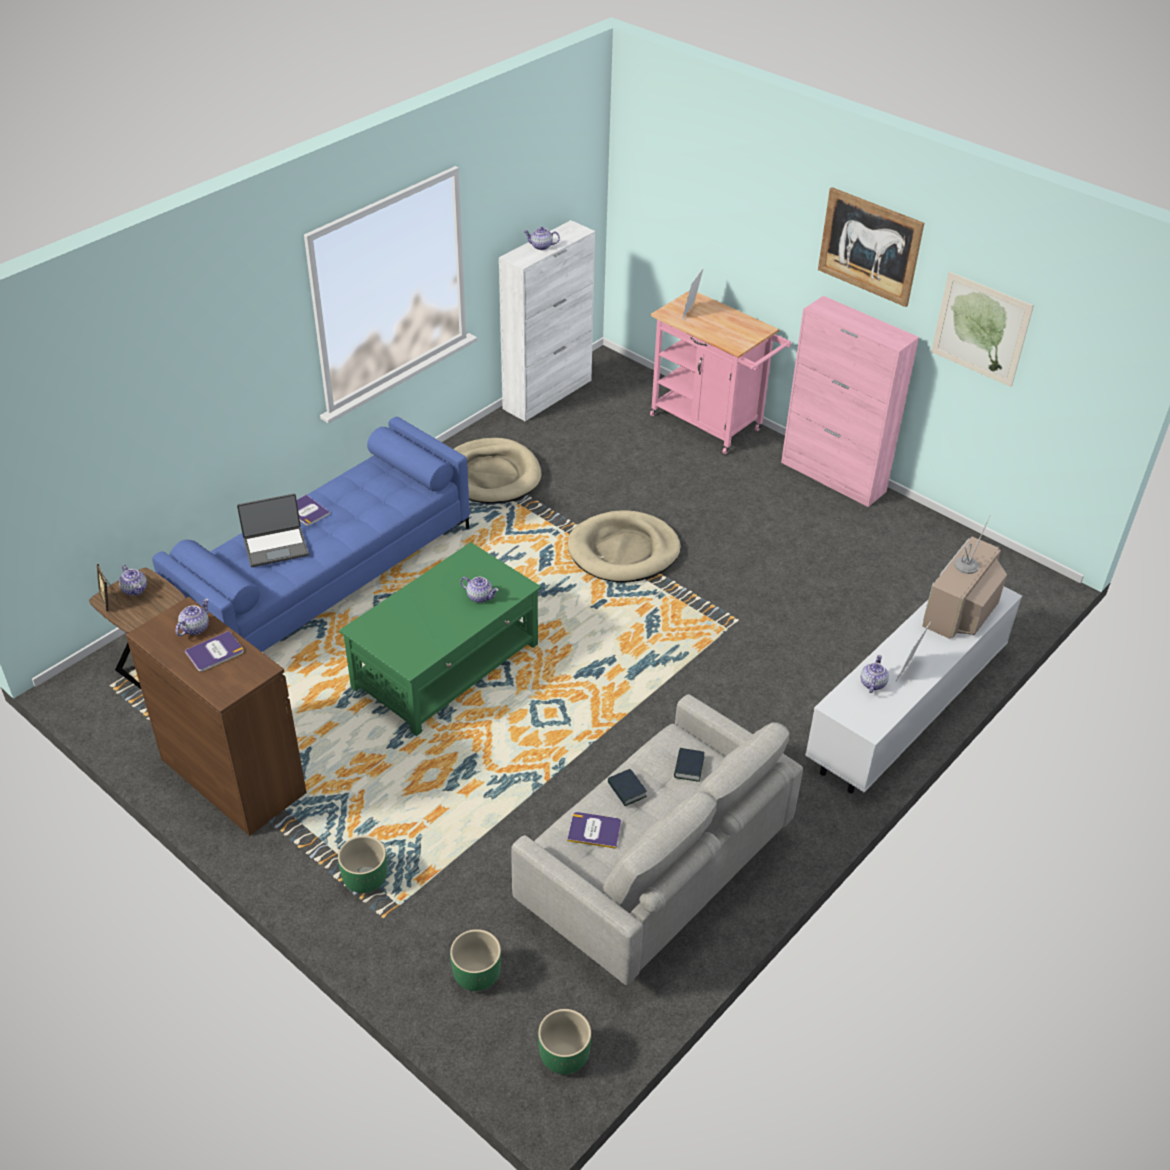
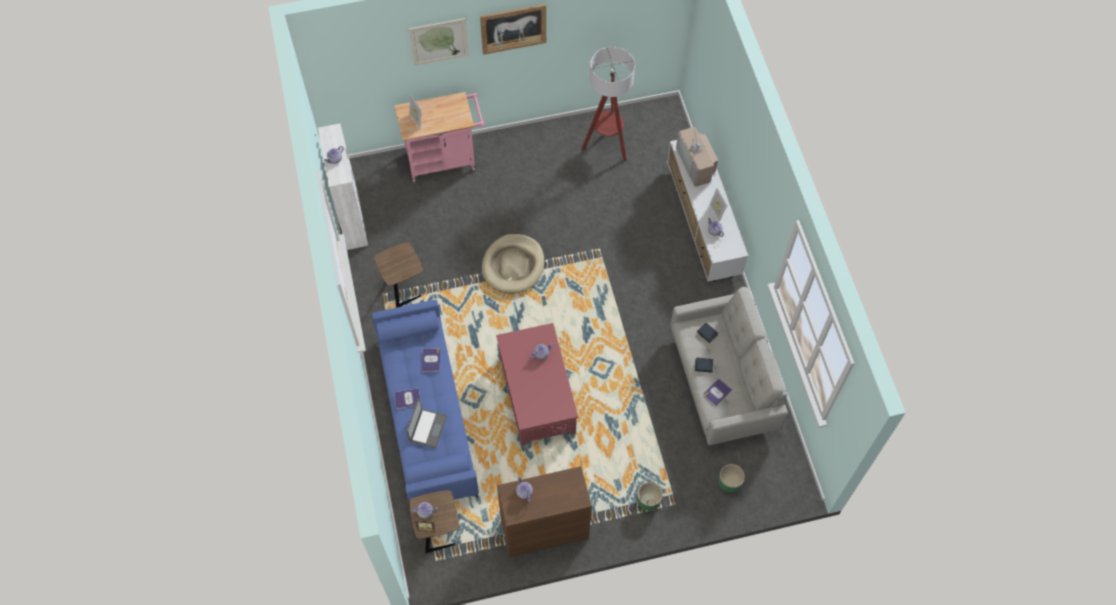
camera: 55 degrees left, 20 degrees up
(215, 652) = (548, 491): book -> book (431, 360)
(447, 666) = (537, 394): green coffee table -> red coffee table
(492, 475) = (403, 289): beige dog bed -> brown side table
(563, 1056) = (788, 472): green planter -> none
(833, 477) = (530, 135): pink cabinet -> none
(908, 551) = (607, 144): none -> floor lamp
(981, 329) = (593, 29): picture -> picture (439, 41)

